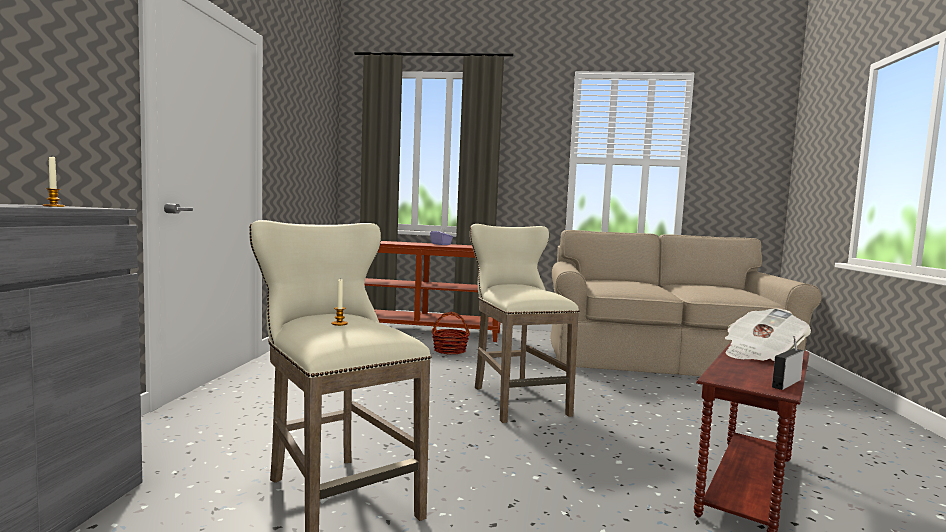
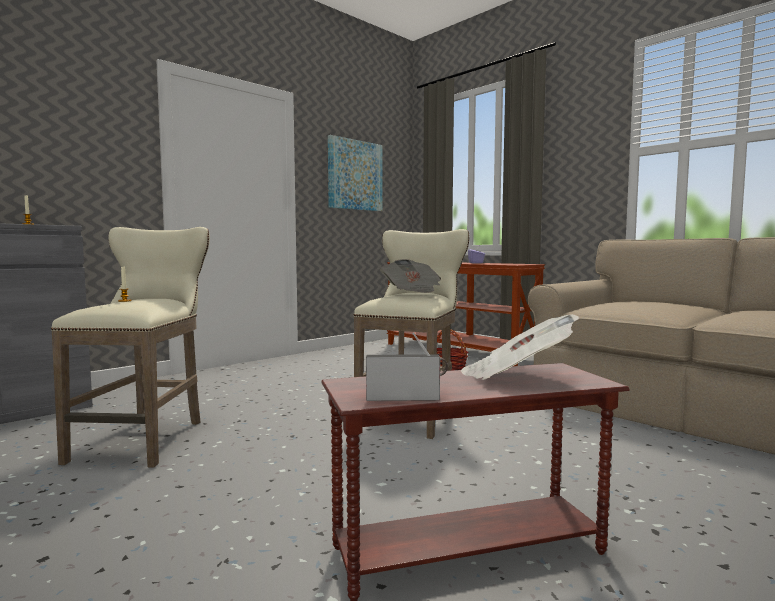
camera: 40 degrees right, 0 degrees up
(304, 141) = (355, 175): none -> picture
(528, 288) = (412, 294): none -> newspaper

